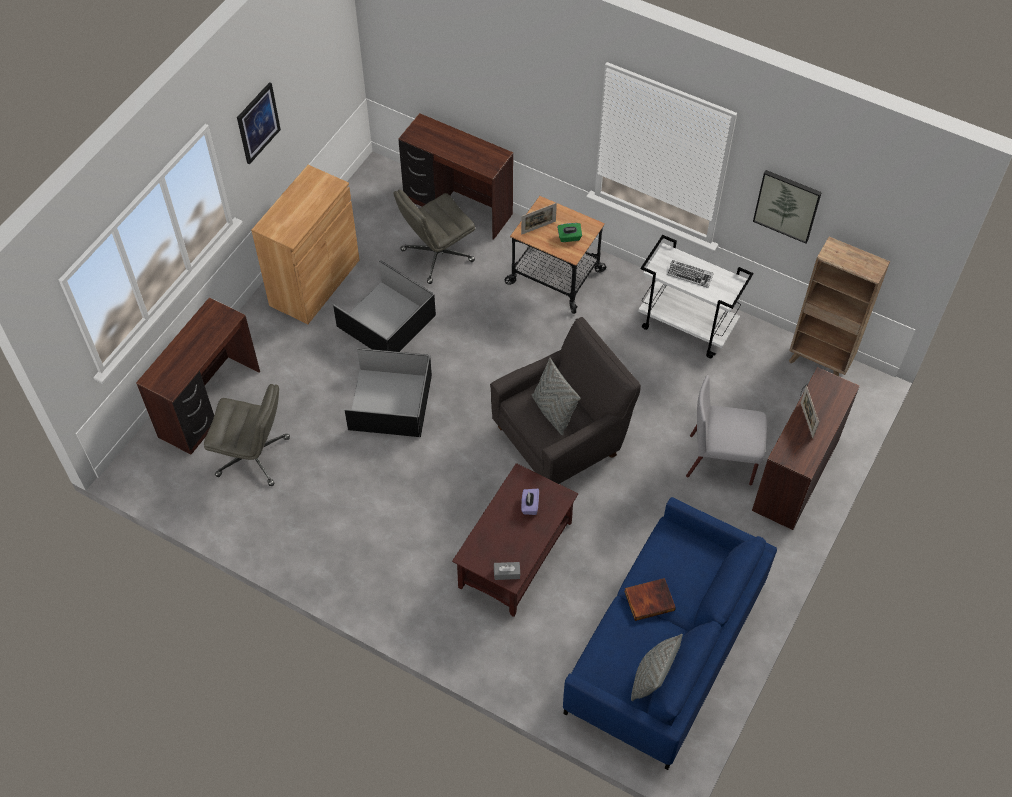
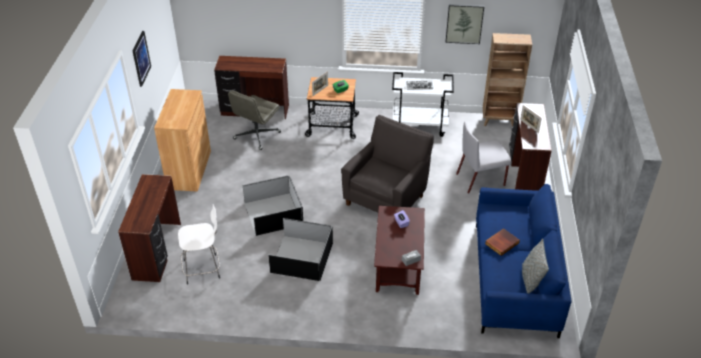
camera: 25 degrees left, 15 degrees down
(254, 456) = (203, 269): grey office chair -> white stool
(386, 319) = (245, 174): black storage box -> black storage box (302, 257)
(553, 412) = (385, 173): grey pillow -> none

